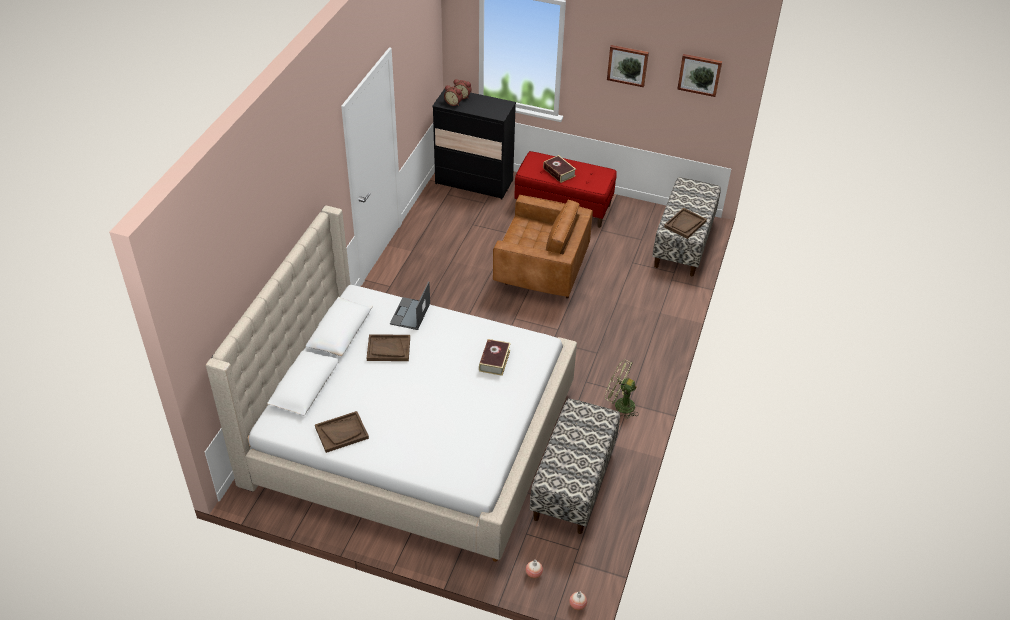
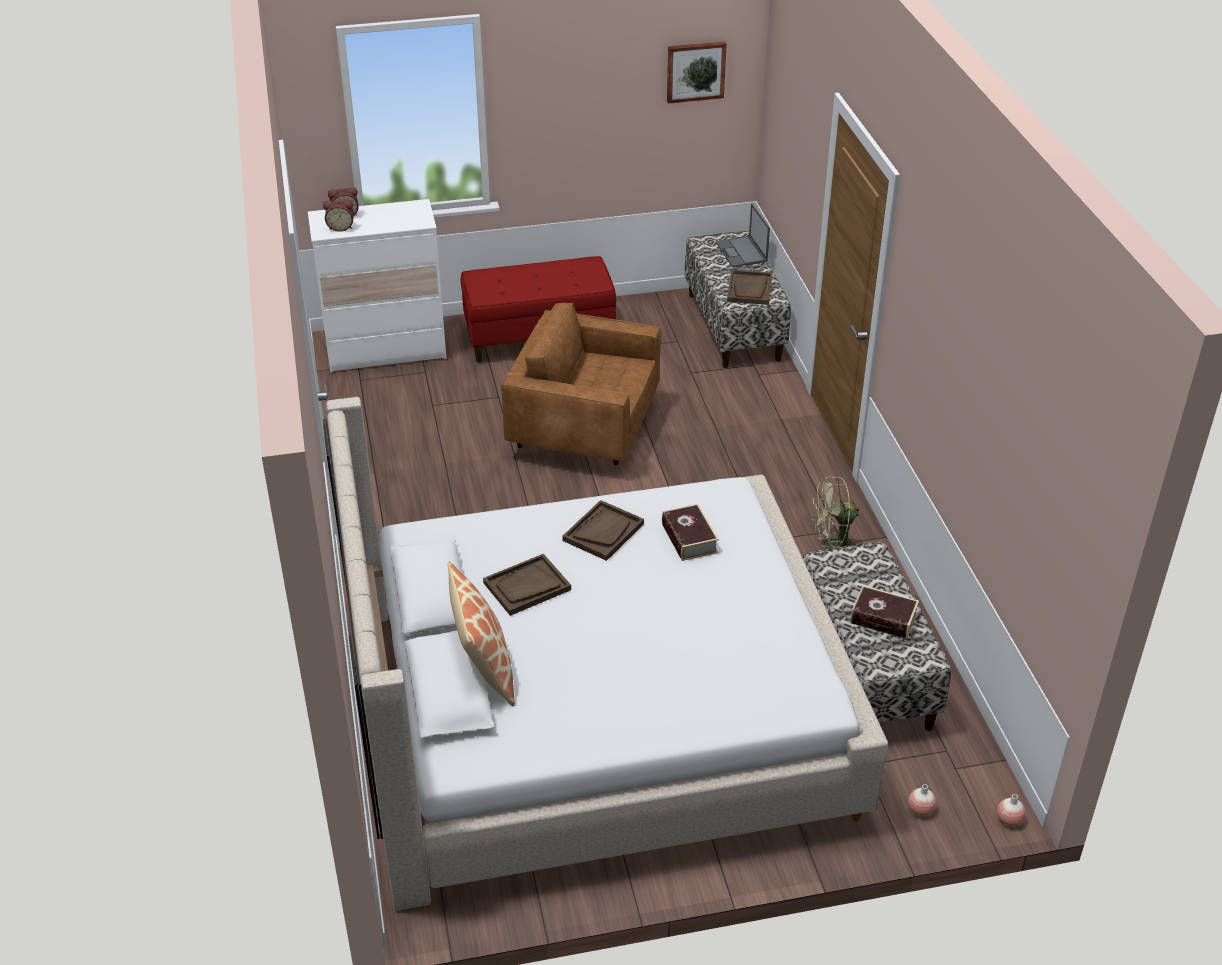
camera: 30 degrees left, 5 degrees down
(329, 383) = (483, 669): none -> pillow
(342, 432) = (567, 727): brown tray -> brown tray (603, 532)
(410, 314) = (514, 529): laptop -> laptop (742, 252)
(474, 182) = (386, 351): black dresser -> white dresser
(541, 272) = (584, 430): brown armchair -> brown armchair turned 150 degrees counterclockwise
(559, 172) = (528, 284): book -> book (883, 618)
(627, 65) = (588, 89): picture -> none

